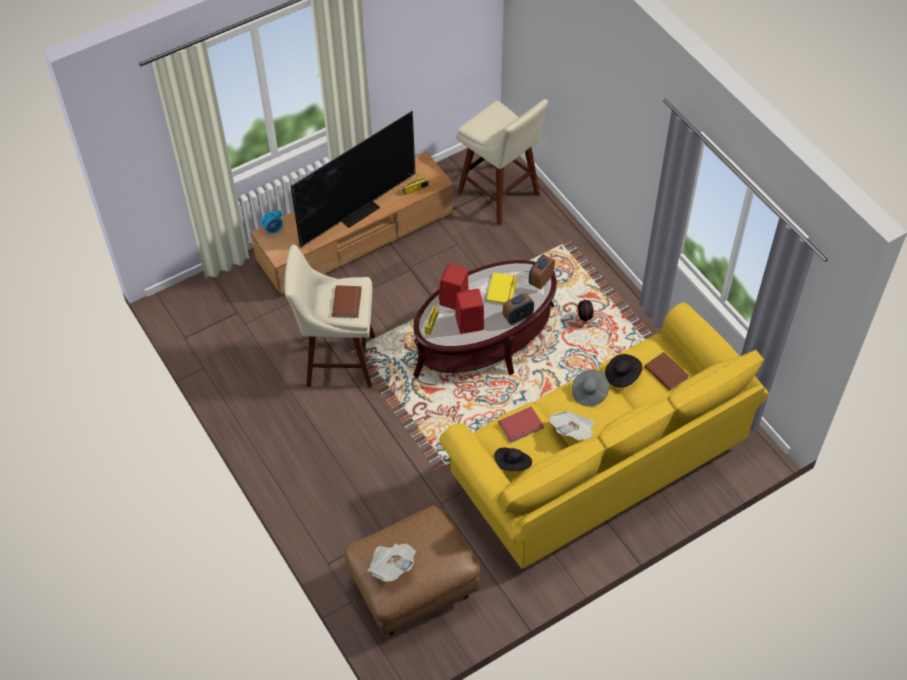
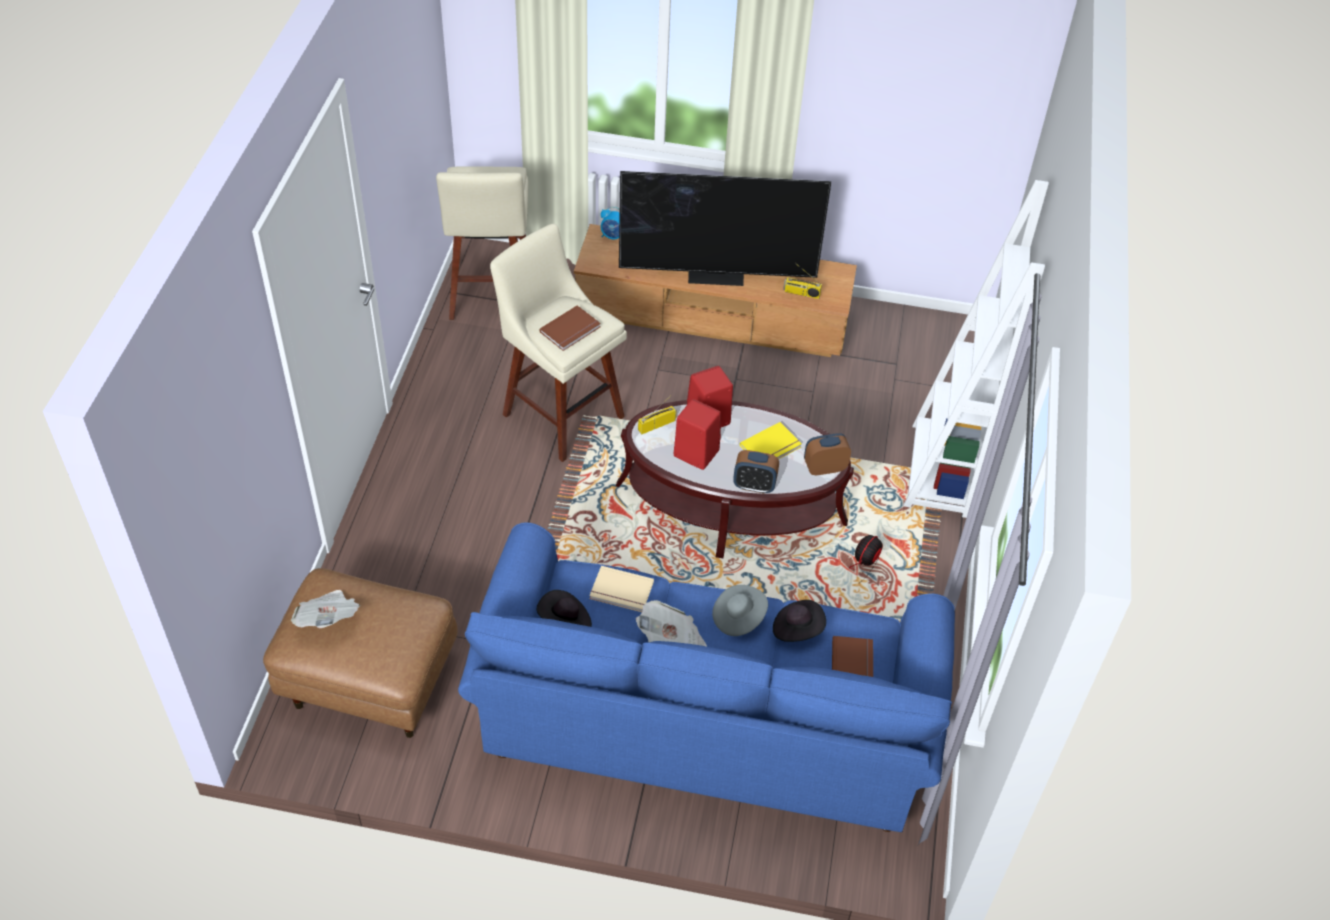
camera: 40 degrees right, 5 degrees down
(499, 195) = (915, 377): beige stool -> beige stool (490, 294)
(521, 426) = (621, 592): red book -> beige book
(566, 239) = (941, 470): none -> white bookcase
(597, 463) = (705, 720): yellow sofa -> blue sofa

